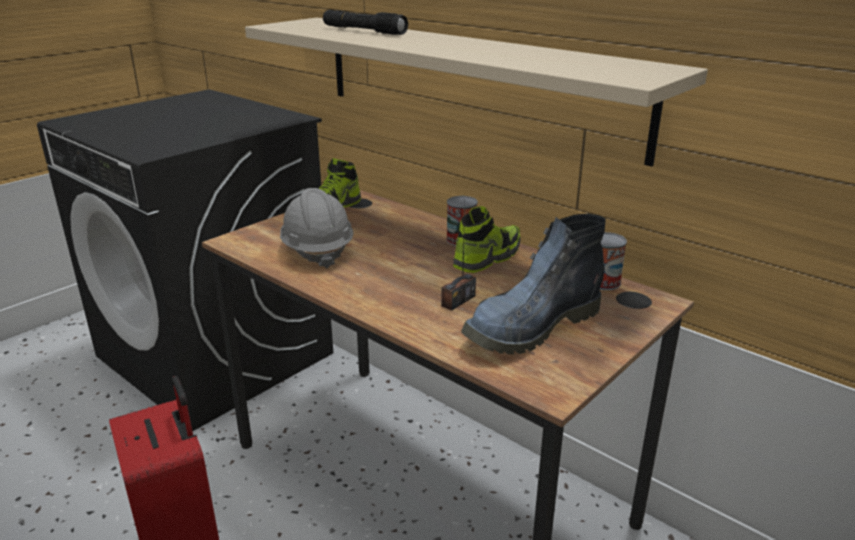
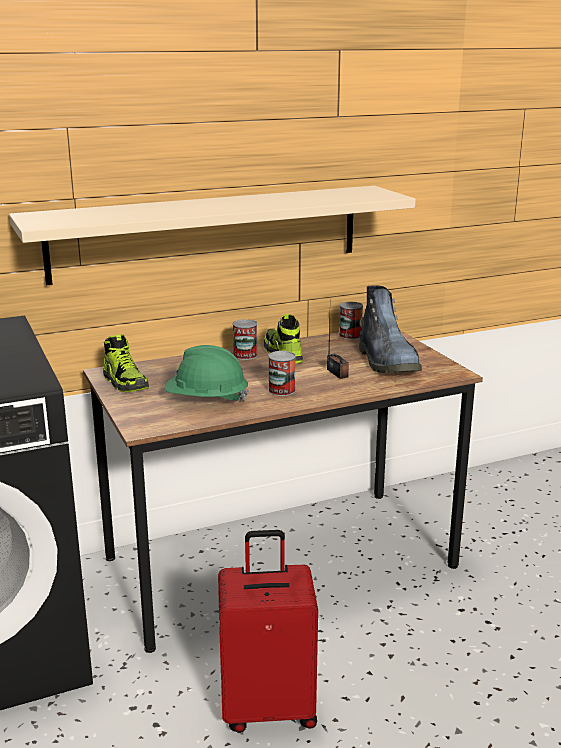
camera: 65 degrees left, 5 degrees down
(317, 250) = (206, 400): grey hard hat -> green hard hat
(363, 31) = (130, 211): black flashlight -> none
(373, 280) = (282, 390): none -> can

